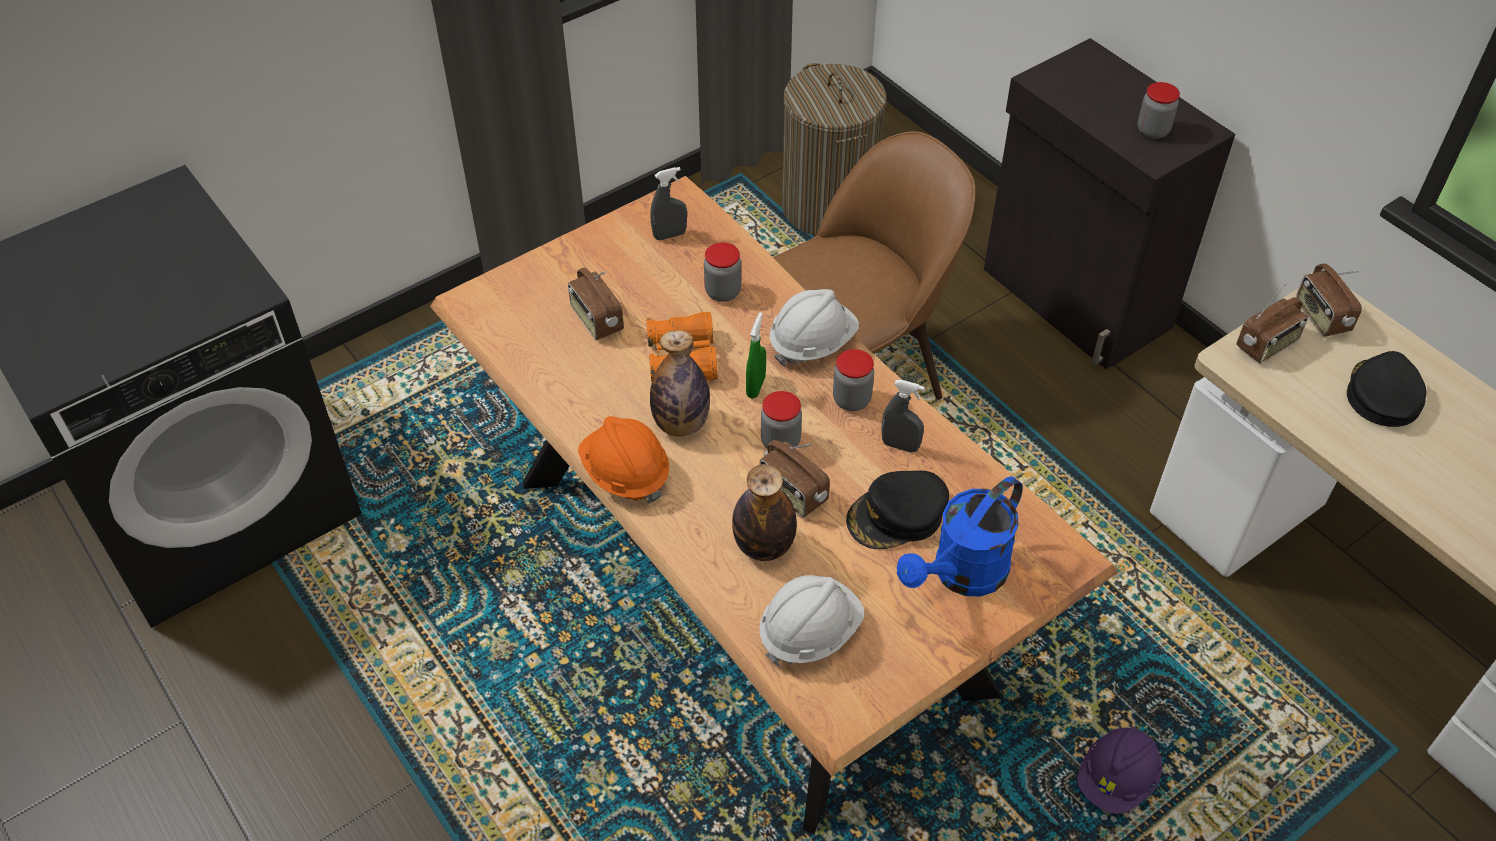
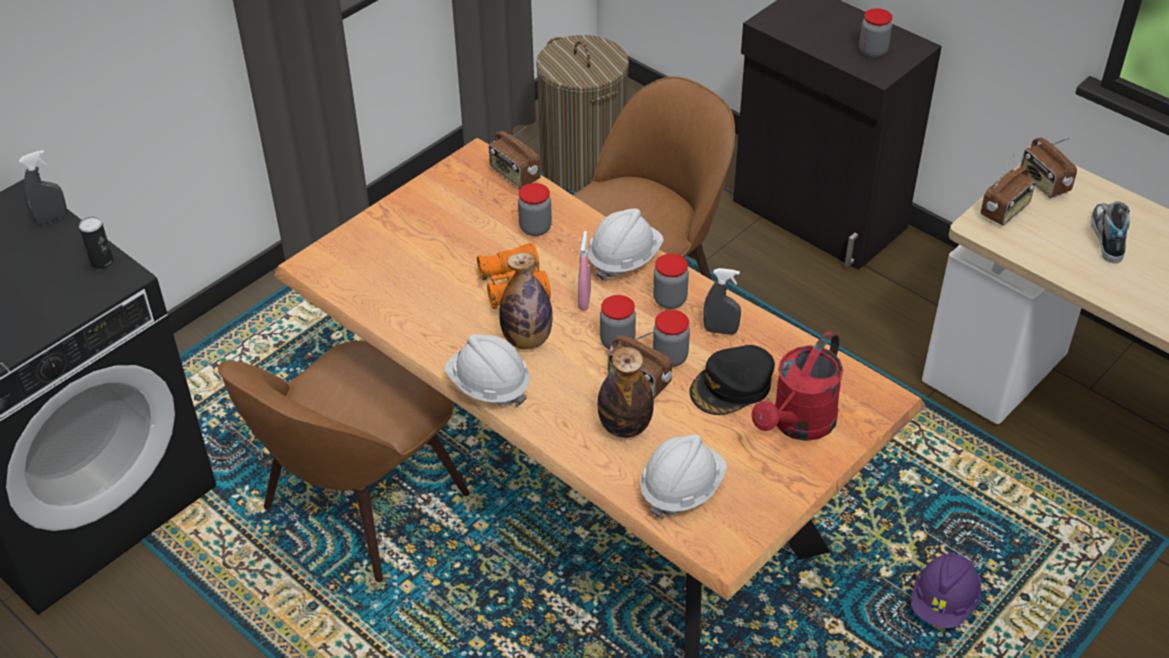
camera: 10 degrees left, 5 degrees down
(236, 273) = (102, 262): none -> can
(504, 562) = (360, 507): none -> brown chair
(596, 320) = (429, 266): radio -> radio (514, 175)
(625, 473) = (488, 386): orange hard hat -> white hard hat
(669, 235) = (476, 188): grey spray bottle -> grey spray bottle (51, 218)
(756, 387) = (584, 301): green spray bottle -> pink spray bottle
(835, 469) = (670, 357): none -> jar
(961, 575) = (798, 425): blue watering can -> red watering can
(1382, 395) = (1107, 237): black cap -> shoe

